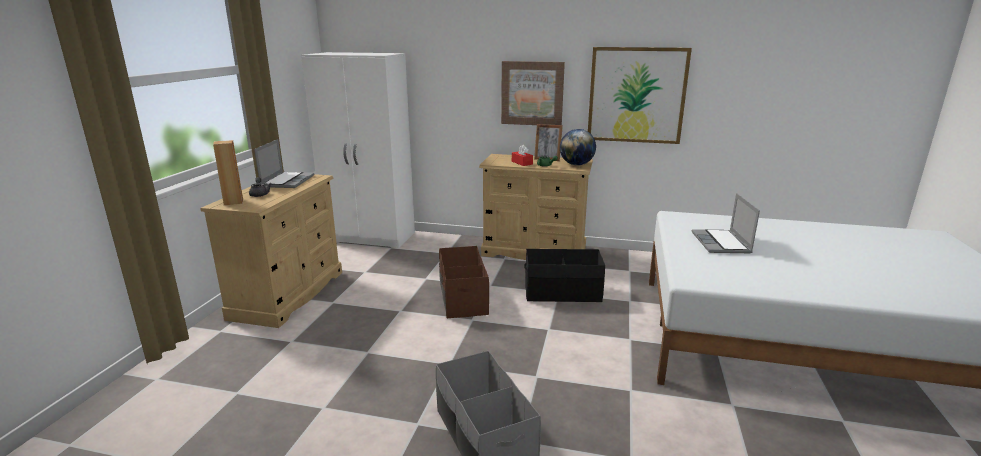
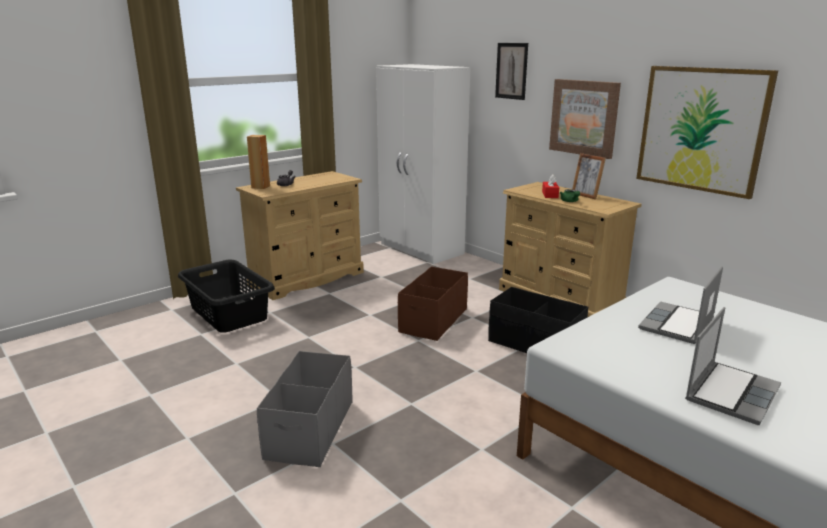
camera: 35 degrees right, 0 degrees up
(242, 357) = (229, 313): none -> black laundry basket
(287, 181) = (321, 178): laptop -> laptop (731, 393)
(451, 55) = (511, 71): none -> picture
(576, 165) = (607, 206): globe -> none

